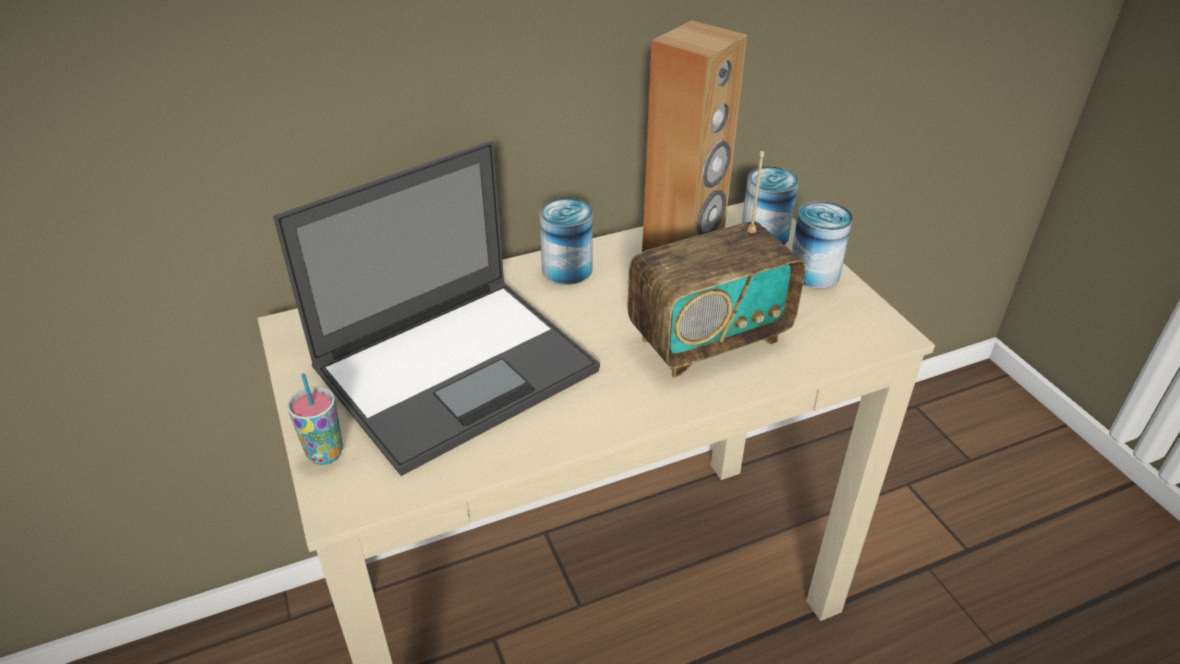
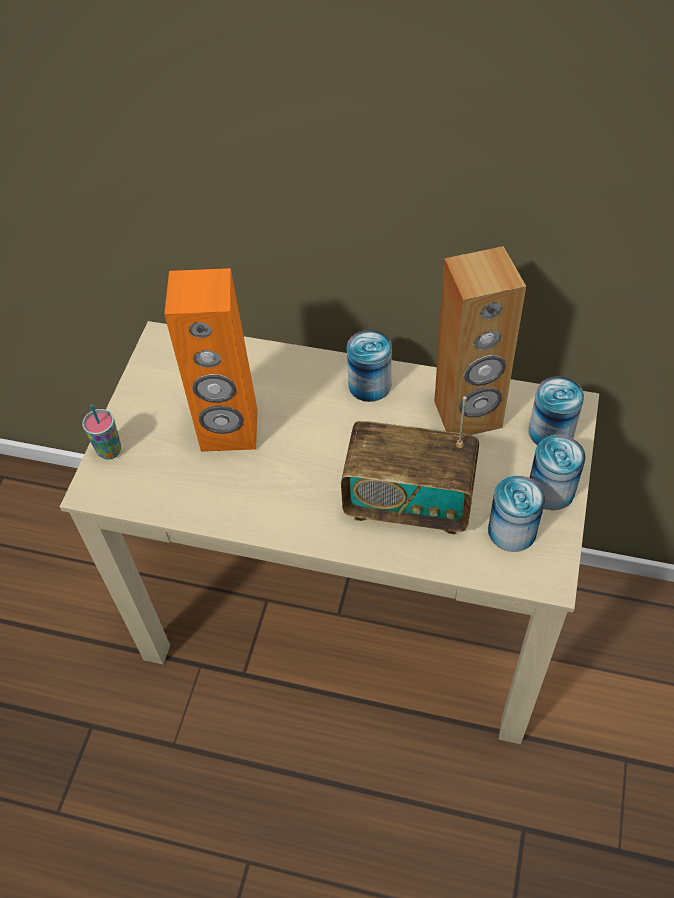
camera: 40 degrees right, 15 degrees up
(458, 368) = (229, 431): laptop -> orange speaker
(819, 315) = (512, 530): none -> can

